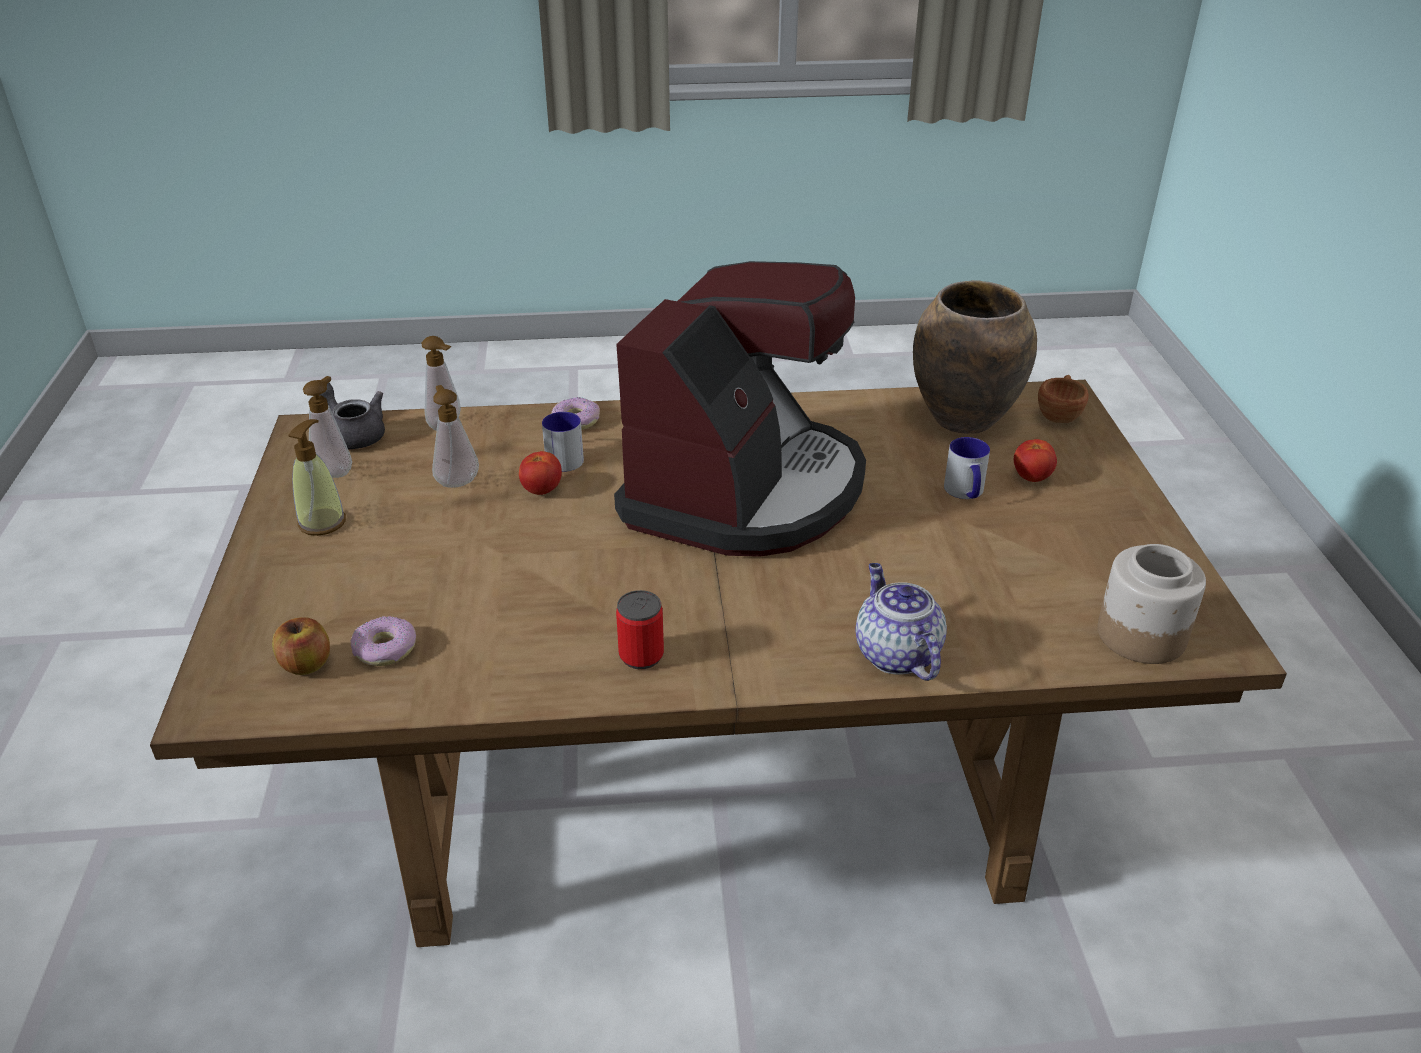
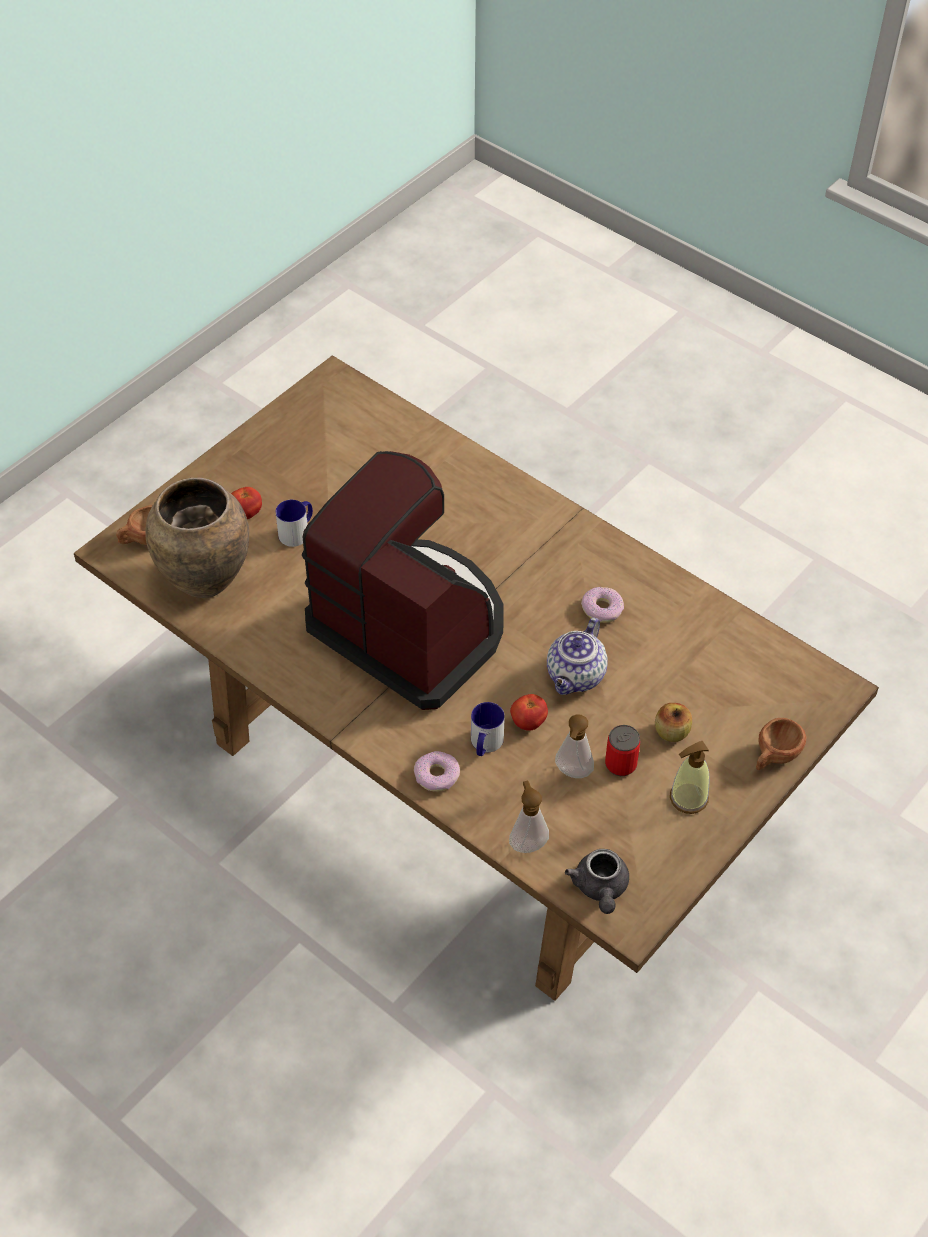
camera: 135 degrees left, 15 degrees up
(250, 599) = (774, 757): none -> brown cup
(306, 664) = (770, 681): apple -> apple (671, 732)
(336, 471) = (644, 849): soap dispenser -> none
(385, 649) = (722, 662): donut -> donut (602, 609)
(641, 655) = (597, 563): can -> can (620, 764)
(745, 490) = (411, 626): coffee machine -> coffee machine turned 60 degrees clockwise
(895, 654) = (479, 478): teapot -> teapot (575, 677)
(1140, 635) = (360, 408): jar -> none

